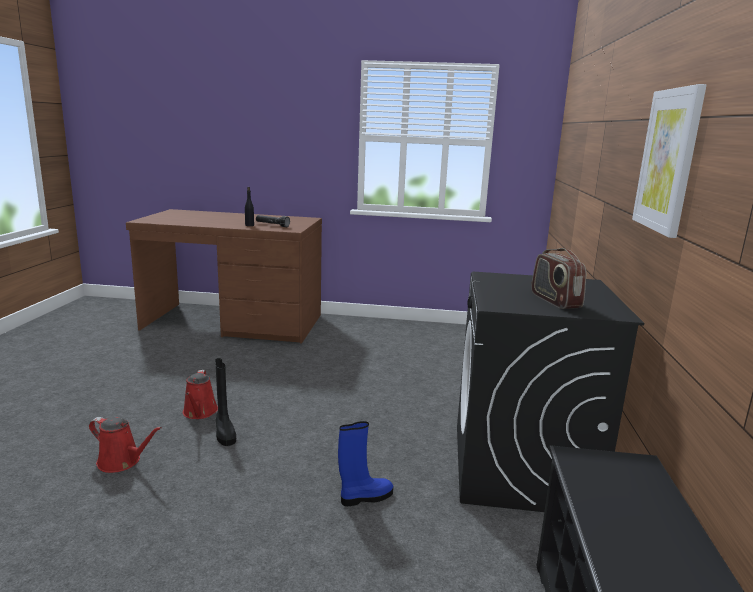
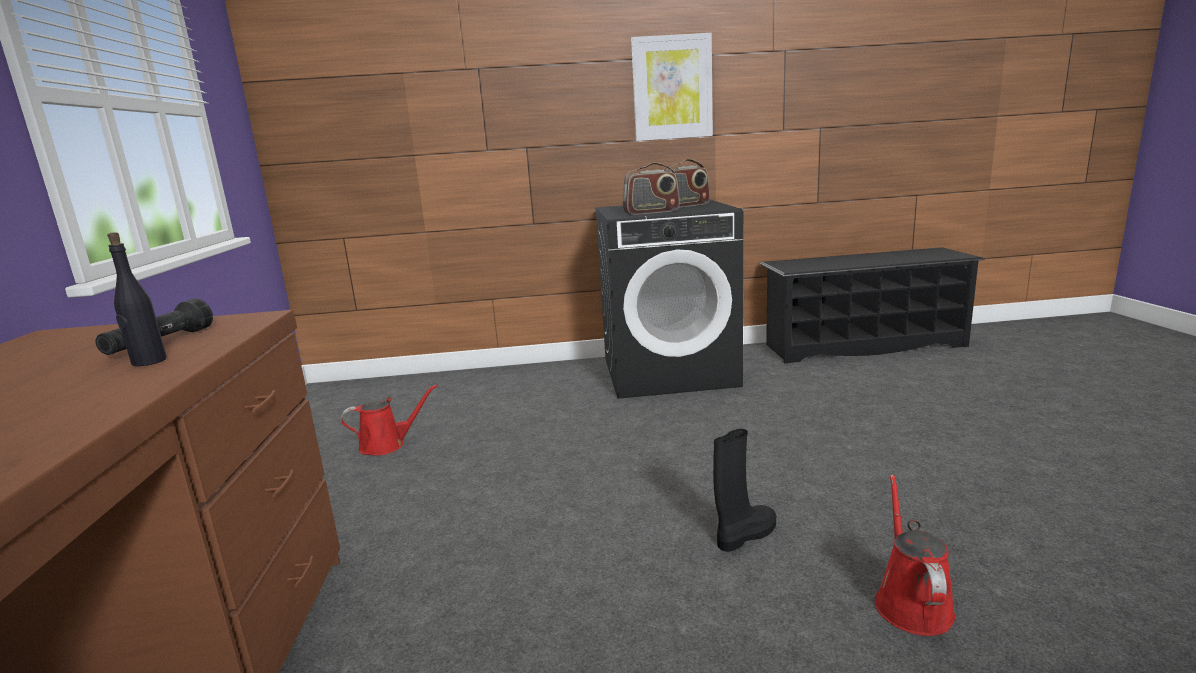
camera: 100 degrees left, 0 degrees up
(199, 412) = (707, 585): red watering can -> red watering can (387, 445)
(365, 497) = (778, 420): blue boot -> none
(505, 285) = (651, 212): none -> radio

